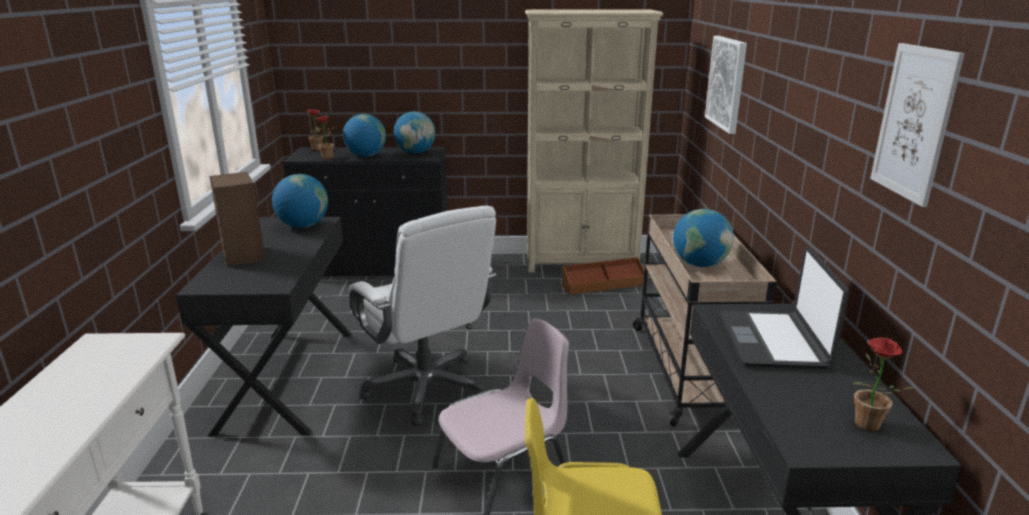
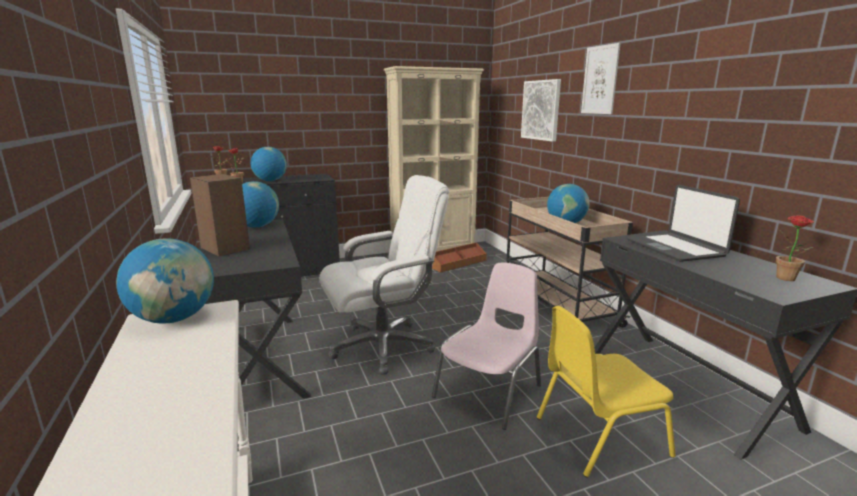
camera: 20 degrees left, 5 degrees down
(416, 152) = (309, 177): globe -> globe (174, 318)
(426, 388) = (383, 346): white office chair -> white office chair turned 60 degrees counterclockwise
(914, 122) = (759, 87): picture -> picture (600, 80)

